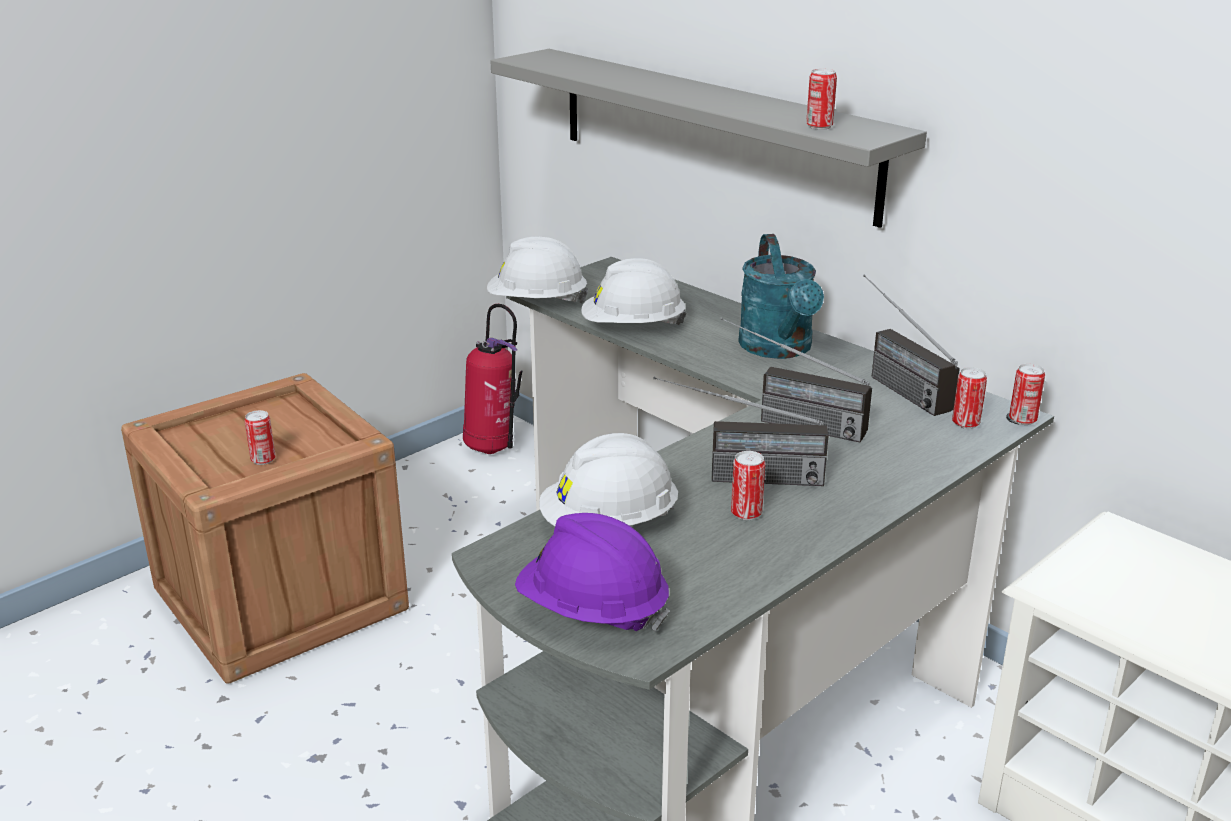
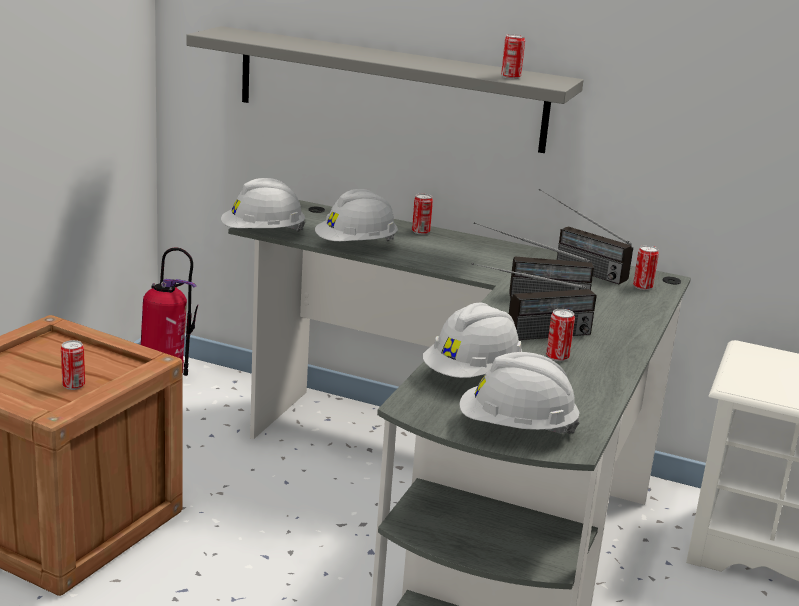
camera: 25 degrees left, 5 degrees down
(592, 611) = (516, 429): purple hard hat -> white hard hat
(779, 349) = (477, 252): turquoise watering can -> none
(1022, 420) = (676, 281): can -> can (420, 232)

